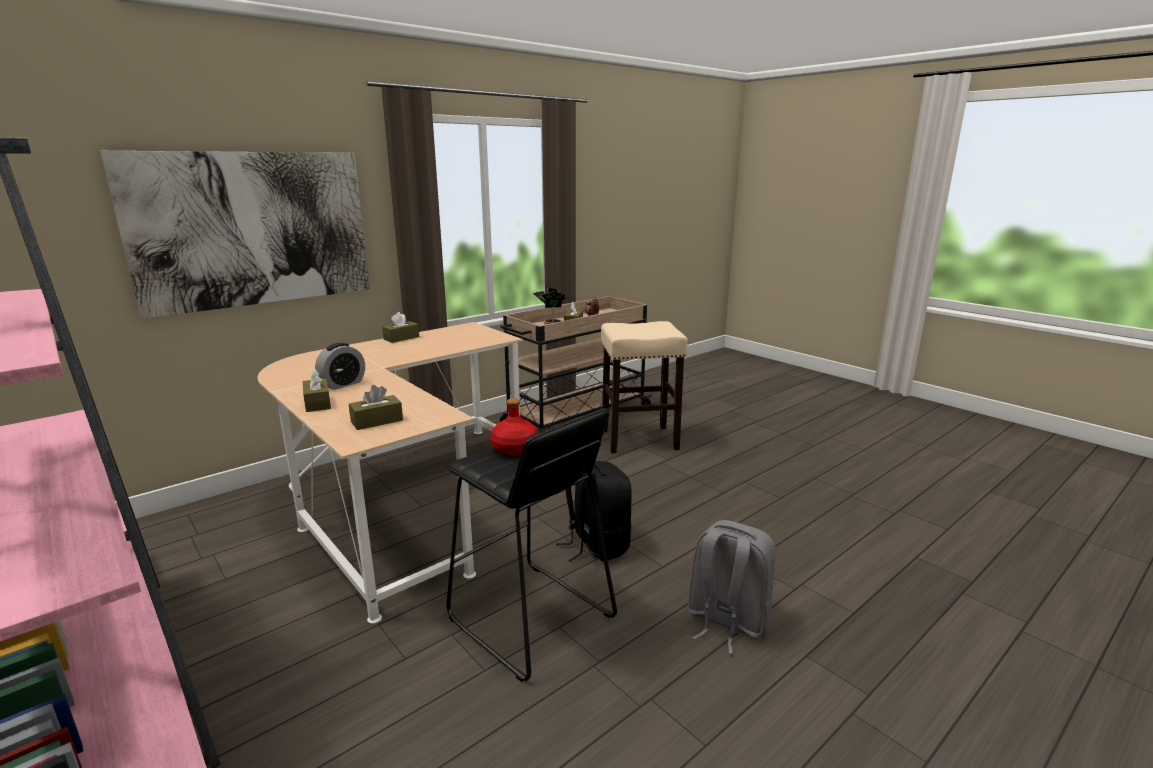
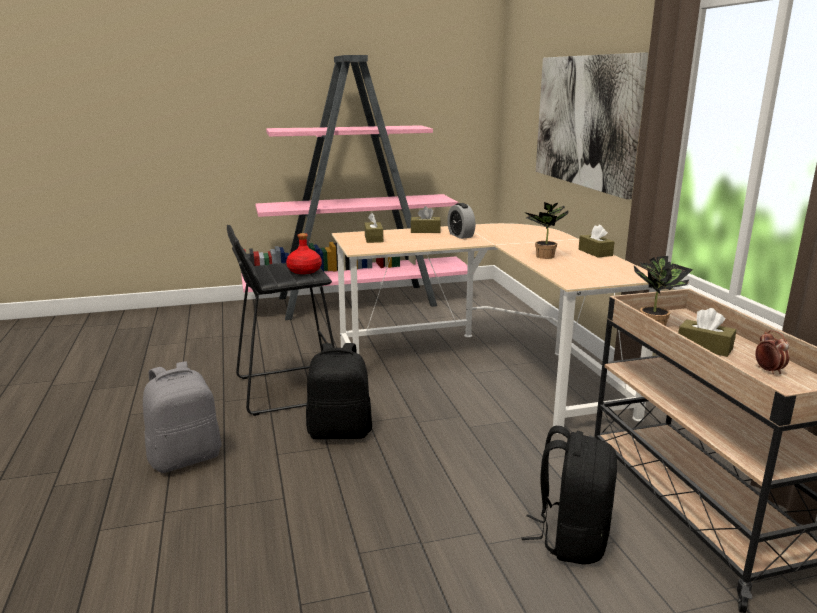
camera: 115 degrees right, 0 degrees up
(428, 349) = (543, 257): none -> potted plant
(638, 440) = (571, 539): beige stool -> black backpack

